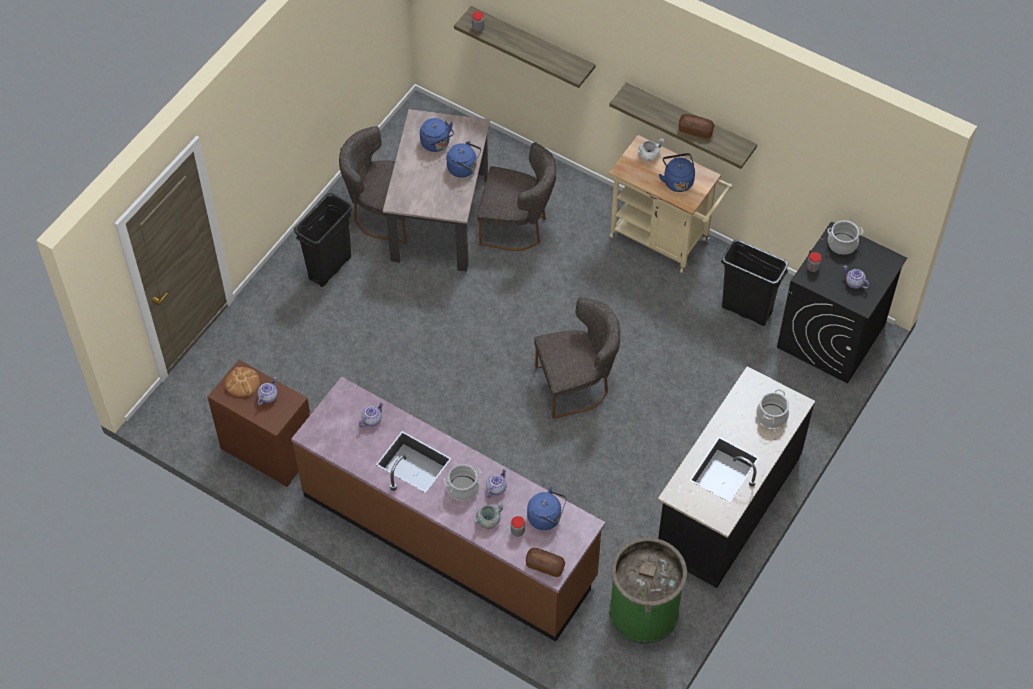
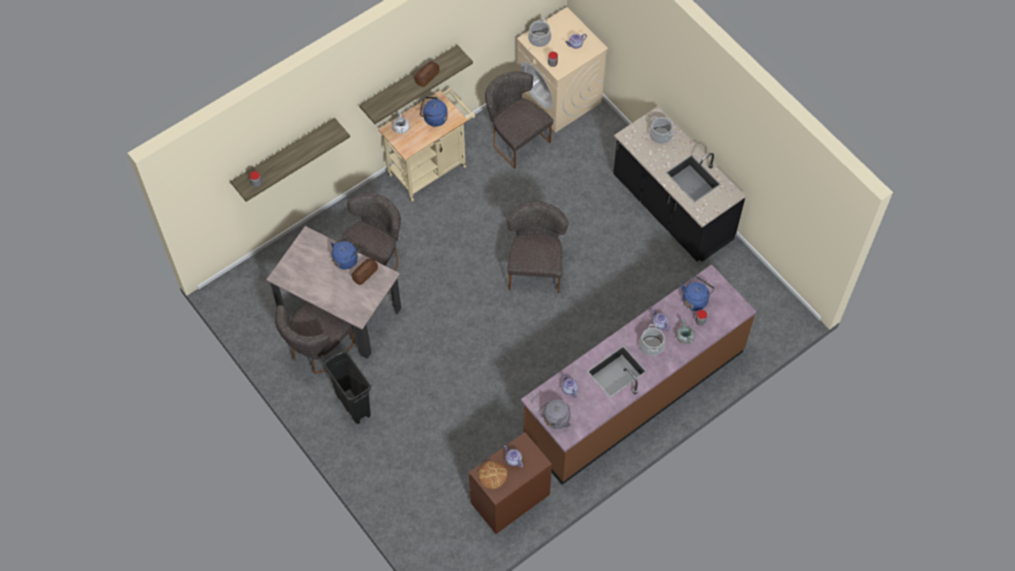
camera: 70 degrees left, 5 degrees up
(326, 418) = (555, 420): none -> grey kettle
(436, 144) = (312, 270): blue kettle -> none
(545, 566) = (734, 313): bread -> bread (365, 274)
(643, 611) = (737, 289): green trash can -> none
(747, 310) = (516, 139): black trash can -> grey chair
(831, 336) = (559, 97): black washing machine -> beige washing machine

